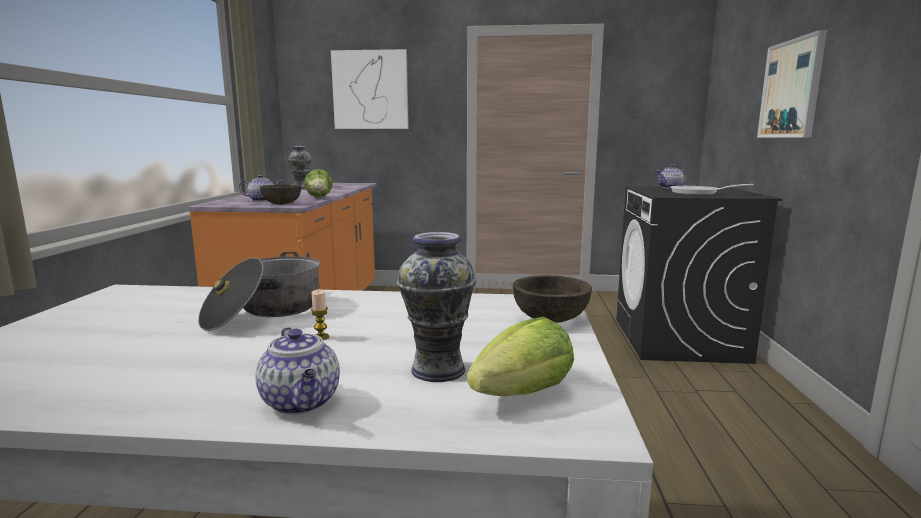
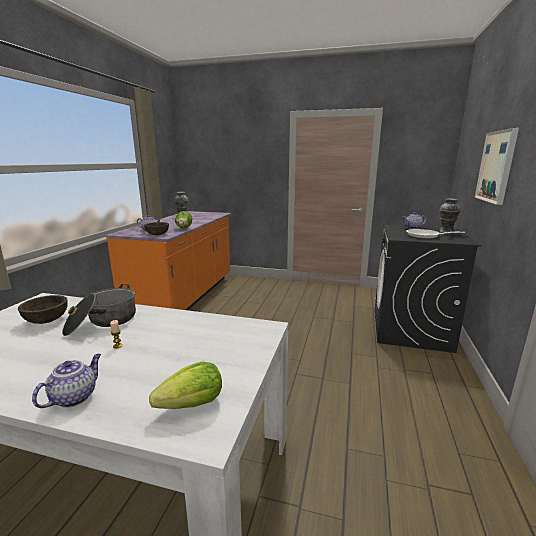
camera: 10 degrees right, 5 degrees up
(302, 402) = (74, 397): teapot -> teapot turned 135 degrees counterclockwise
(370, 90) = (229, 153): picture -> none
(439, 369) = (161, 379): vase -> vase (446, 233)
(551, 319) = (255, 342): brown bowl -> brown bowl (47, 320)

